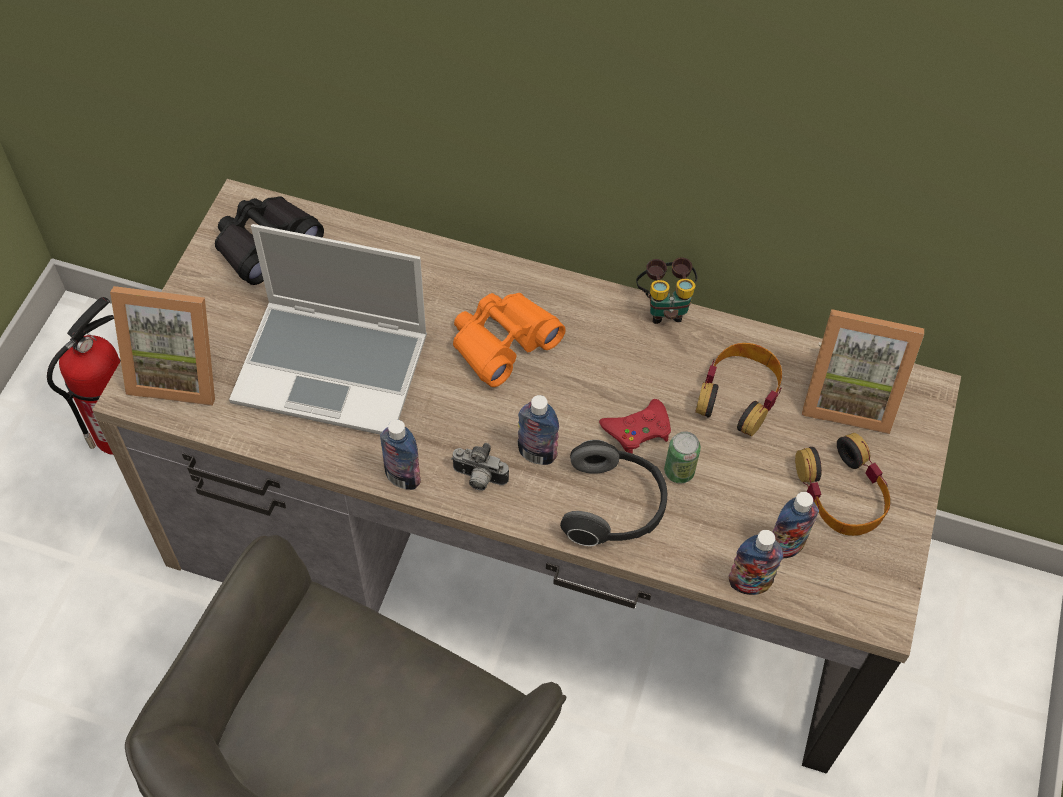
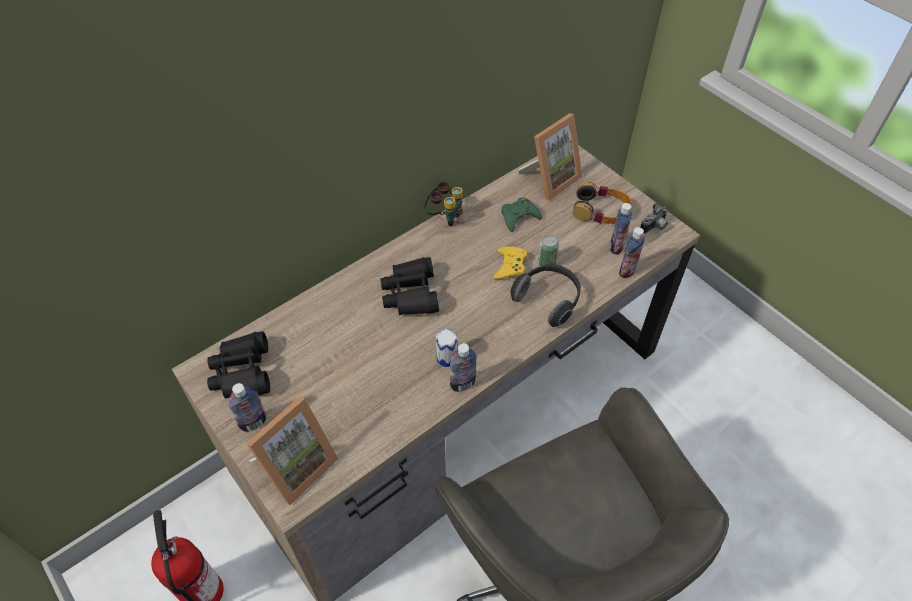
camera: 55 degrees left, 5 degrees down
(334, 368) = (363, 381): laptop -> none
(429, 438) = (446, 358): none -> can
(478, 479) = (489, 349): camera -> camera (654, 228)
(503, 342) = (411, 293): orange binoculars -> black binoculars
(537, 454) = (493, 315): bottle -> bottle (253, 423)
(638, 430) = (510, 266): red game controller -> yellow game controller
(739, 394) = (519, 217): headphones -> green game controller

